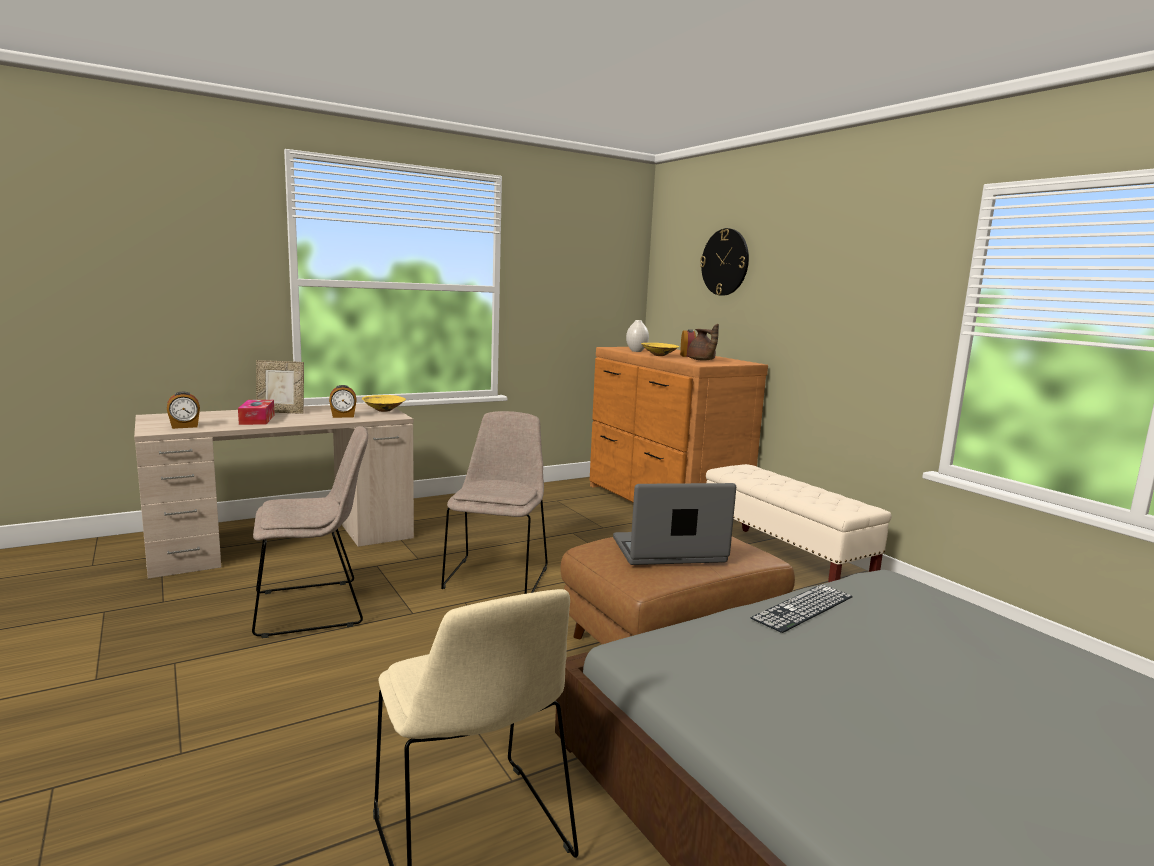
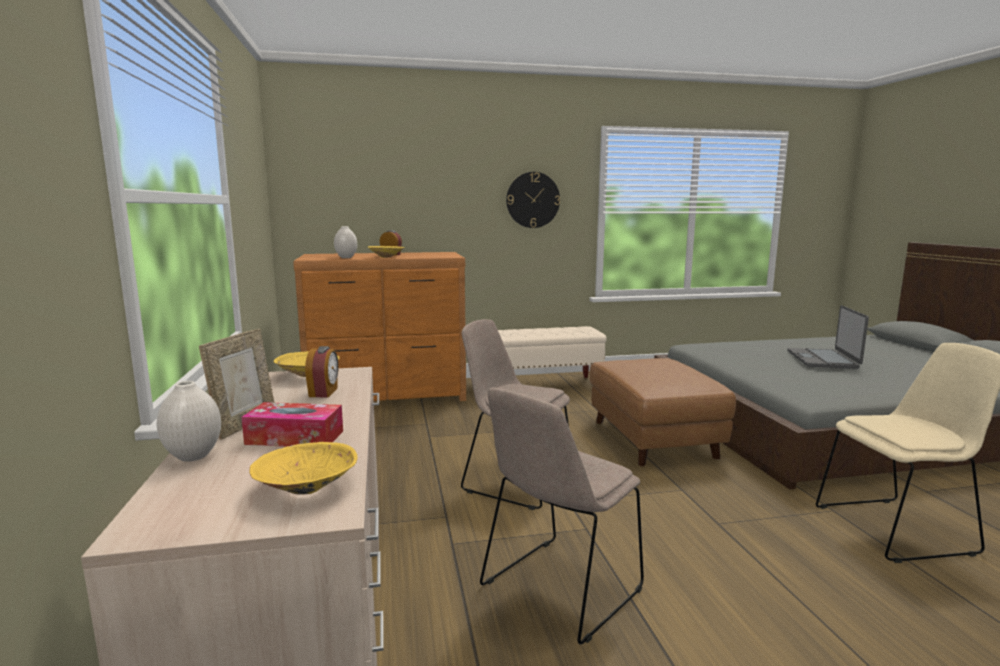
camera: 70 degrees left, 0 degrees up
(184, 426) = (305, 487): alarm clock -> yellow bowl
(234, 411) = (192, 456): none -> white vase
(314, 607) = (558, 590): beige chair -> beige chair turned 135 degrees counterclockwise
(669, 551) = (667, 371): laptop -> laptop (823, 360)
(701, 360) = (425, 255): brown teapot -> none
(725, 262) = (388, 168): wall clock -> wall clock (533, 200)
(803, 607) = (741, 364): keyboard -> none

